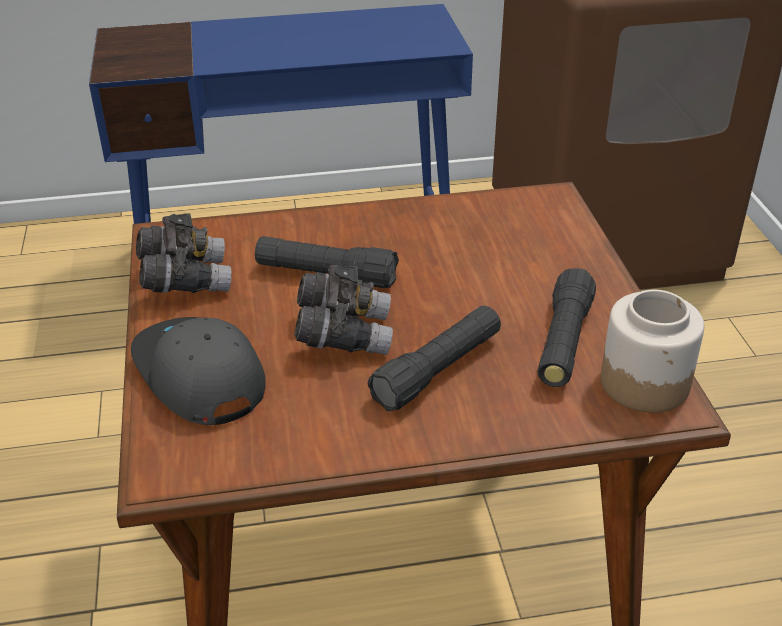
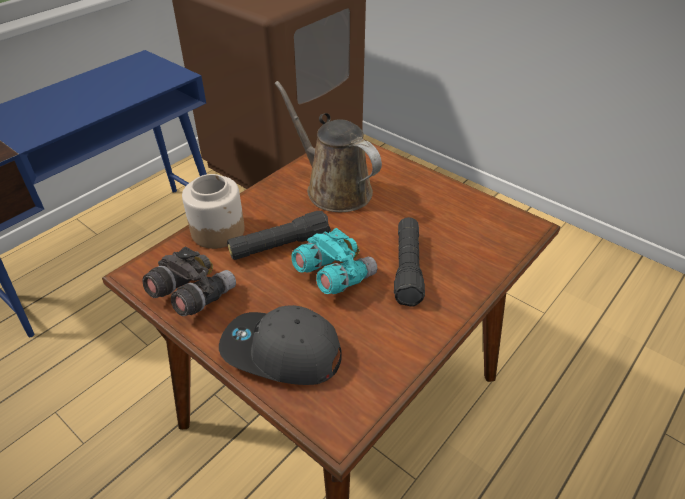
camera: 40 degrees left, 5 degrees up
(343, 334) = (333, 276): grey binoculars -> turquoise binoculars
(466, 243) = (334, 189): none -> brown watering can
(563, 342) = (445, 219): black flashlight -> none
(645, 383) = (503, 220): jar -> jar (218, 231)

